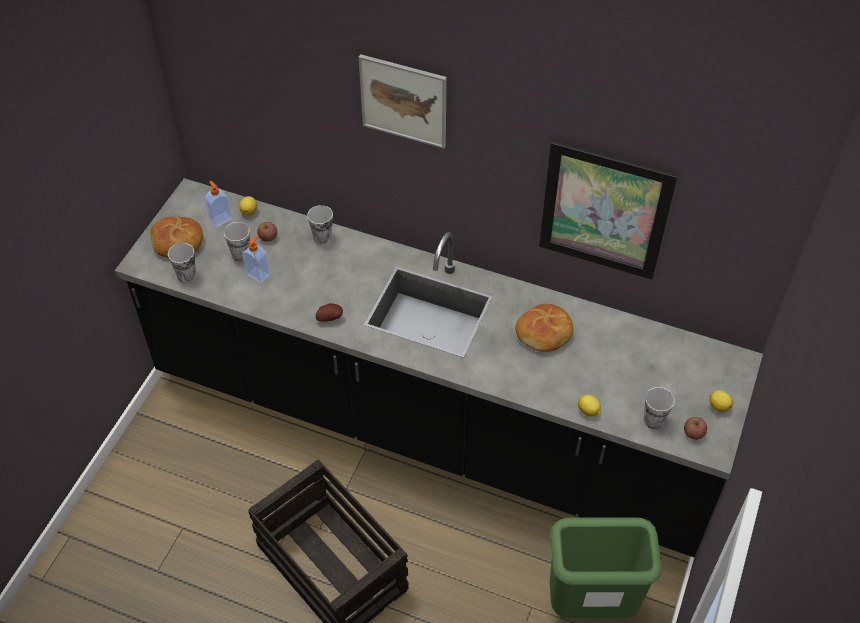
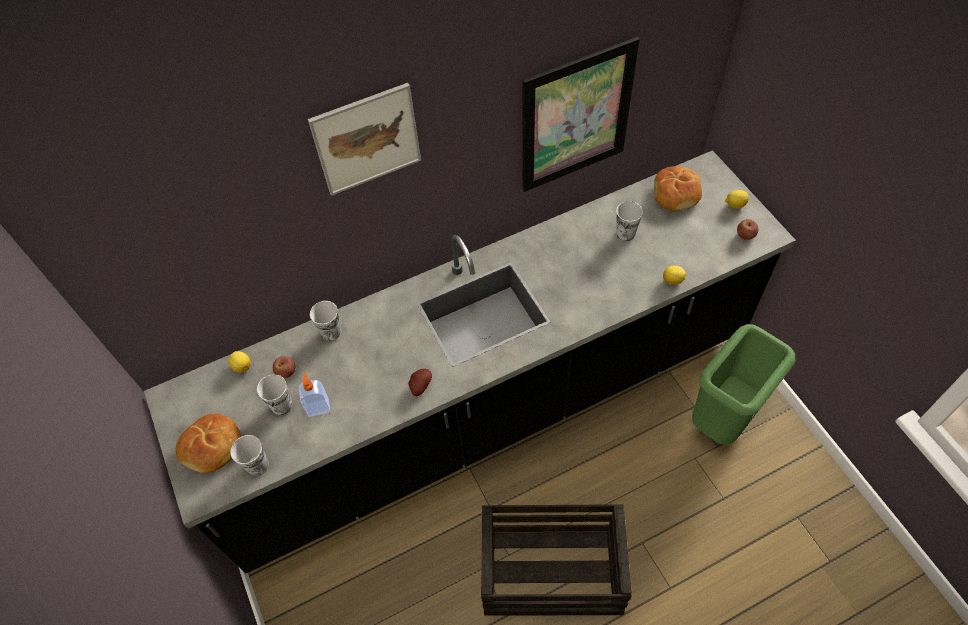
camera: 45 degrees left, 5 degrees up
(220, 219) = (224, 394): soap dispenser -> none
(544, 333) = (578, 255): bread -> bread (676, 194)
(653, 420) = (714, 248): cup -> cup (625, 233)

